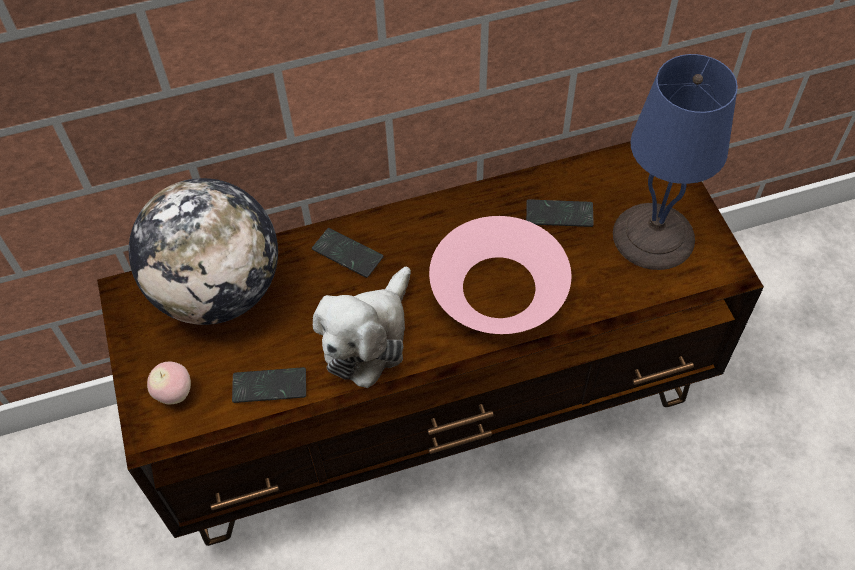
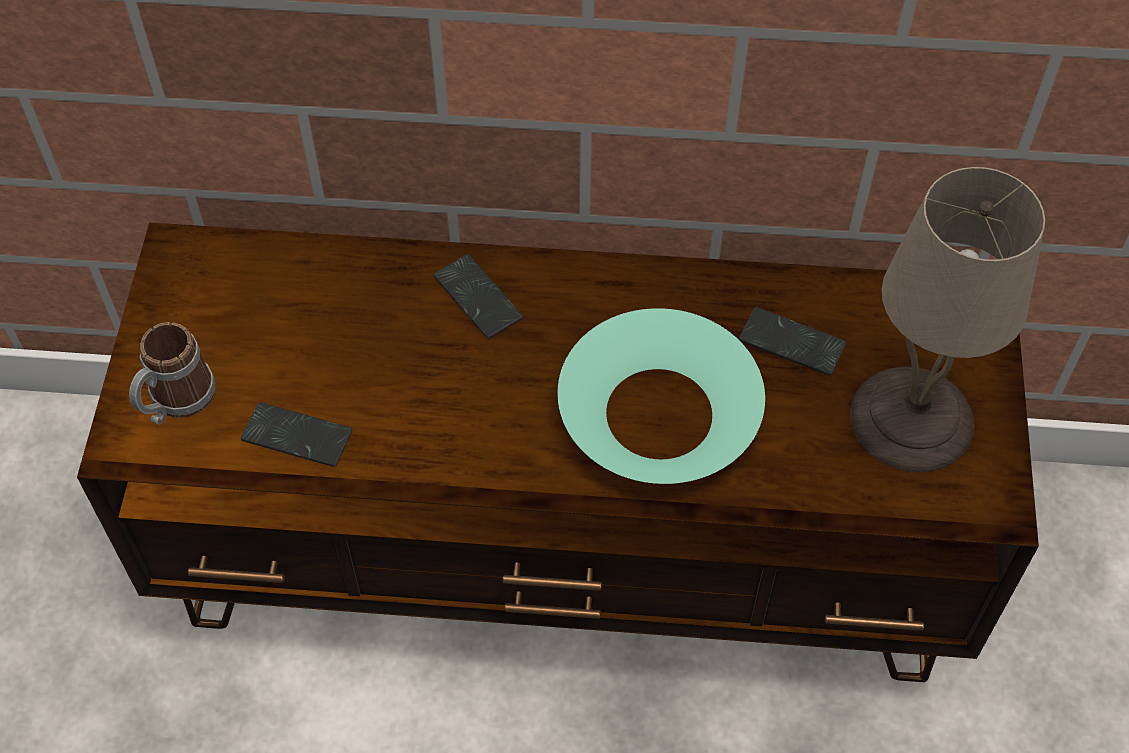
camera: 20 degrees right, 0 degrees up
(174, 393) = (176, 402): apple -> mug
(219, 291) = (291, 289): globe -> none
(368, 338) = (452, 419): plush toy -> none
(499, 286) = (660, 413): pink bowl -> turquoise bowl
(655, 237) = (913, 421): blue table lamp -> beige table lamp

